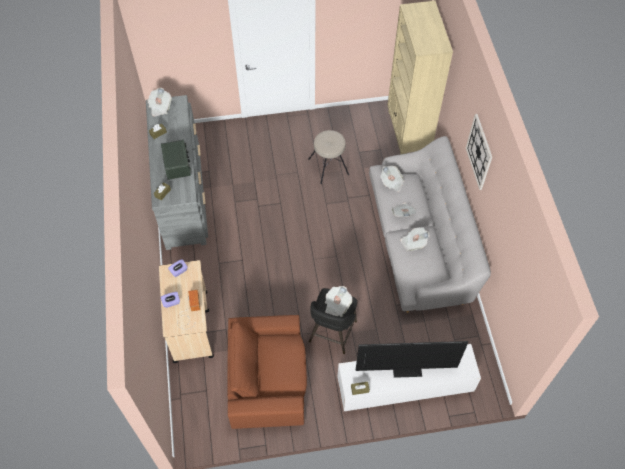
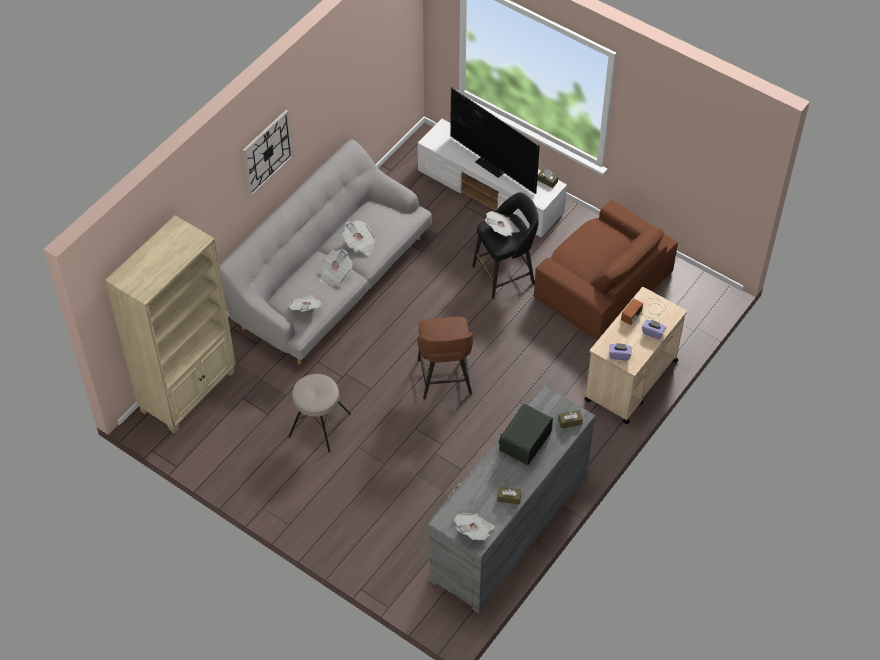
camera: 135 degrees left, 5 degrees down
(295, 240) = (444, 378): none -> brown stool

